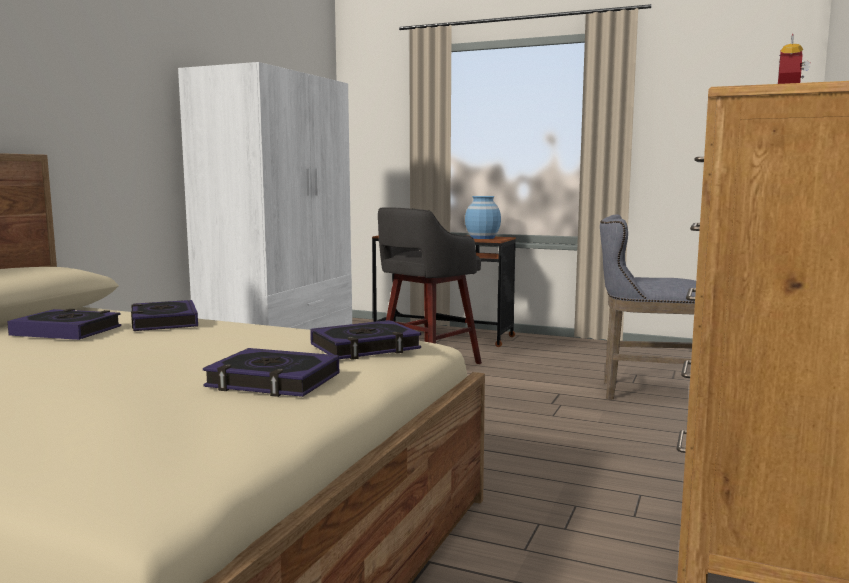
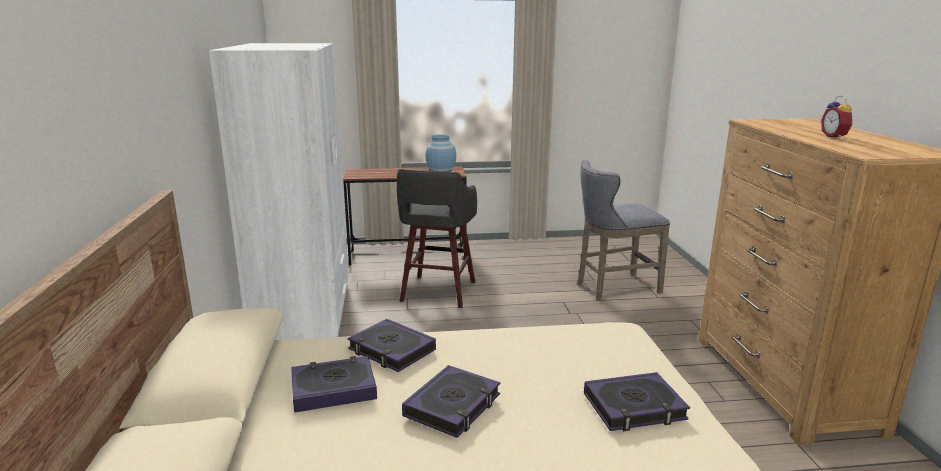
camera: 30 degrees left, 10 degrees up
(365, 347) = (611, 346): book -> book (453, 406)

